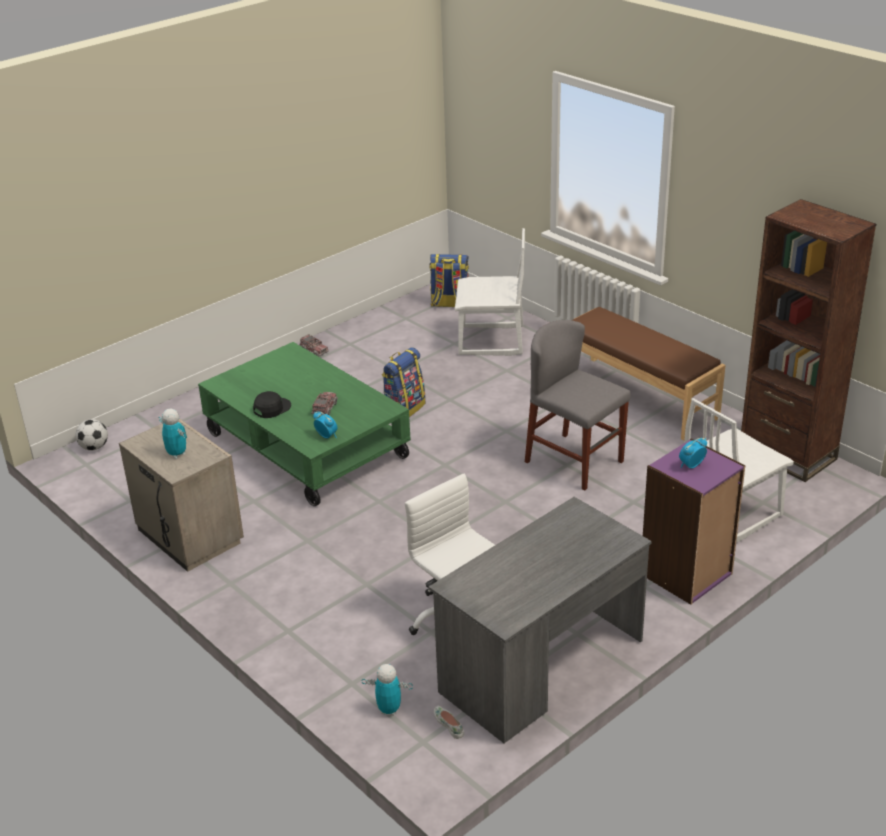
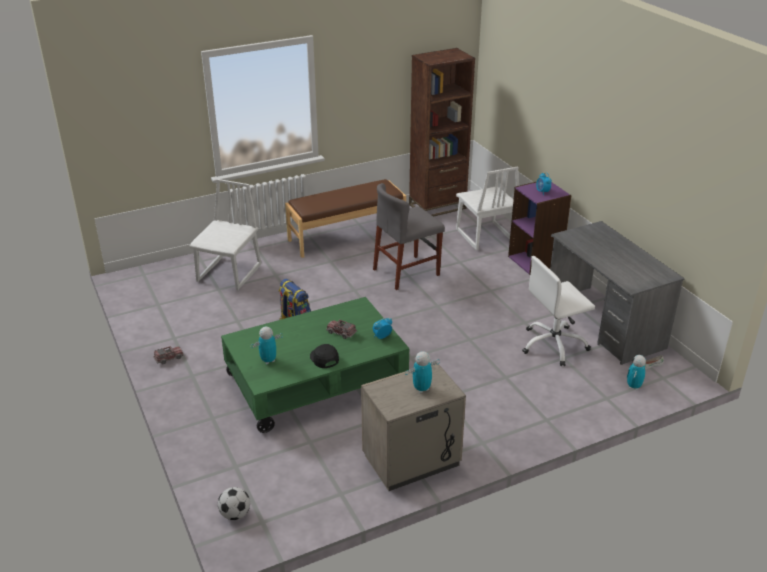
camera: 75 degrees left, 0 degrees up
(257, 377) = (268, 360): none -> toy robot
(449, 304) = (155, 281): backpack -> none

